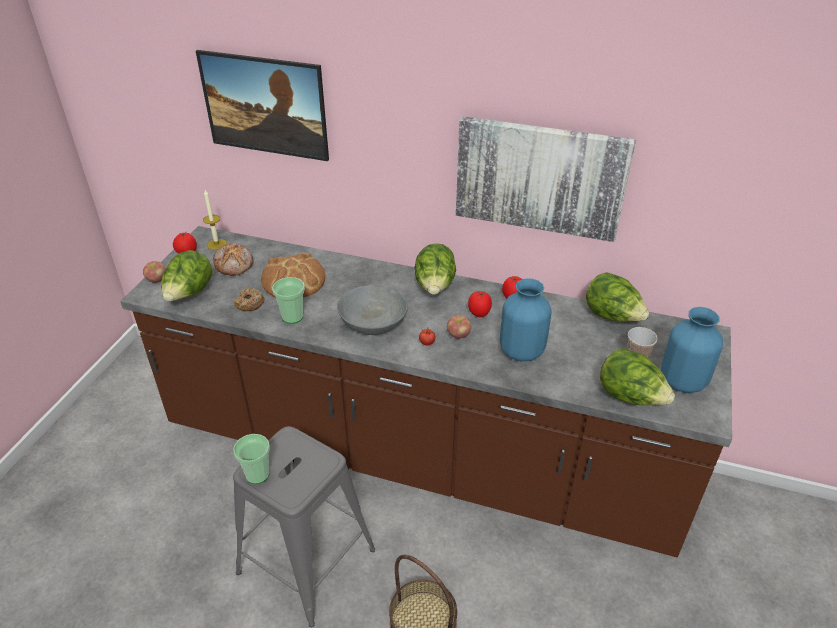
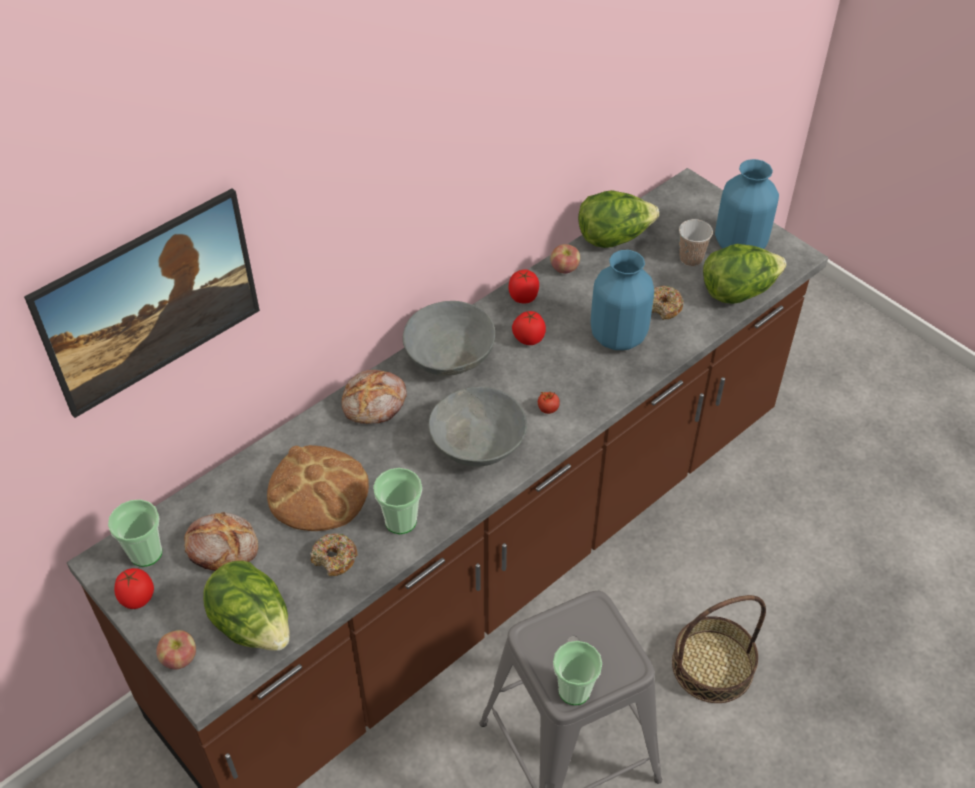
camera: 60 degrees left, 10 degrees up
(216, 244) = (146, 553): candle -> cup
(373, 275) = (375, 403): none -> bread
(435, 287) = (449, 355): lettuce -> grey bowl
(458, 335) = (554, 375): apple -> apple (564, 269)
(540, 177) = (507, 144): picture -> none
(572, 363) = (663, 307): none -> donut

